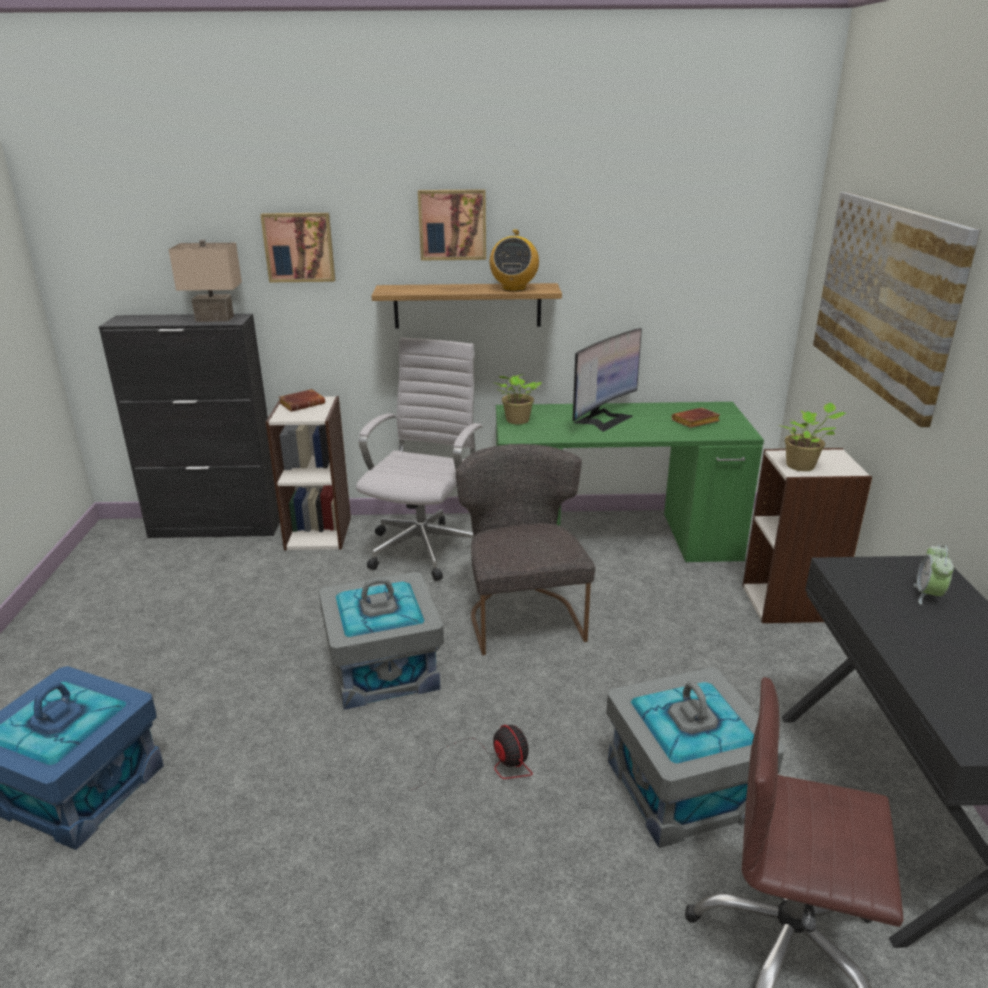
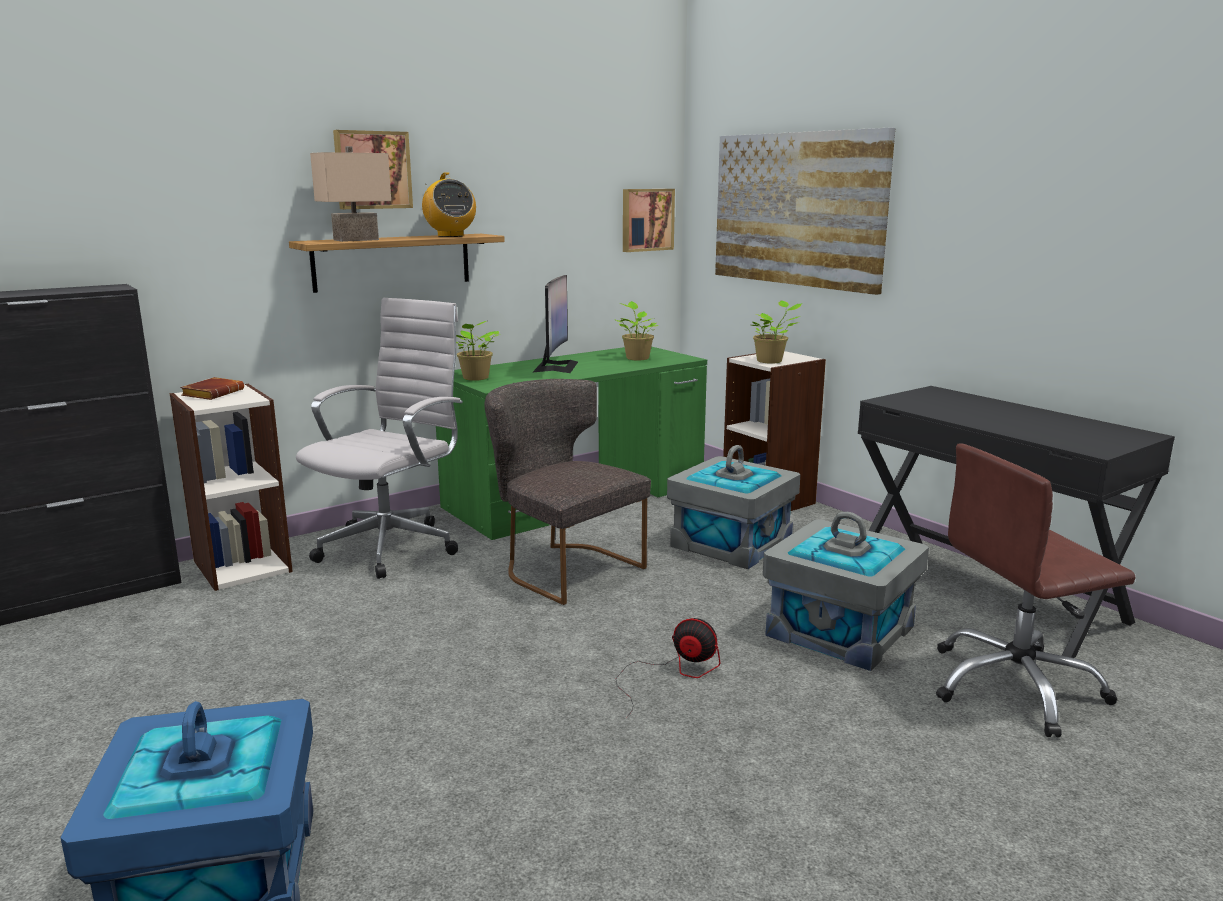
camera: 35 degrees left, 10 degrees down
(216, 318) = (83, 288): beige table lamp -> beige table lamp (356, 240)
(299, 247) = (190, 195): picture -> picture (646, 219)
(384, 668) = (475, 645): grey storage box -> grey storage box (730, 543)
(425, 547) = (393, 546): white office chair -> white office chair turned 45 degrees clockwise
(695, 422) = (637, 358): brown book -> potted plant
(928, 595) = (958, 402): alarm clock -> none

